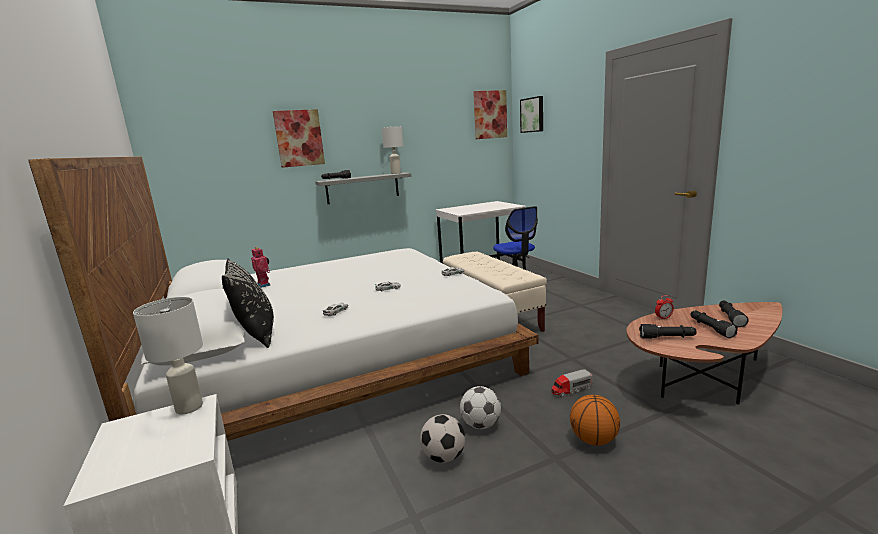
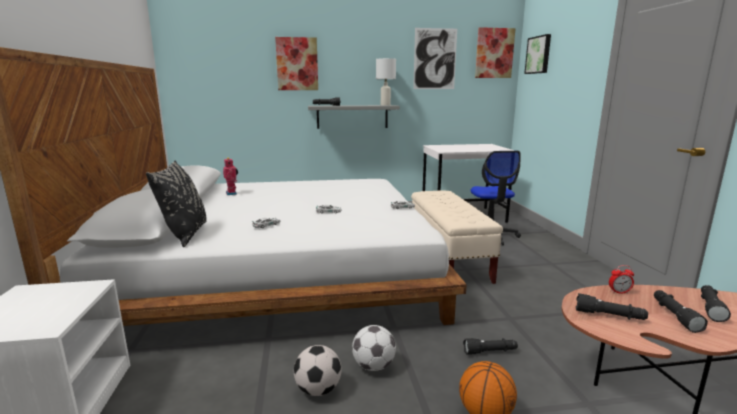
camera: 15 degrees right, 0 degrees up
(188, 408) = (83, 286): white table lamp -> none
(437, 123) = (435, 59): none -> picture
(571, 390) = (490, 352): toy truck -> black flashlight

